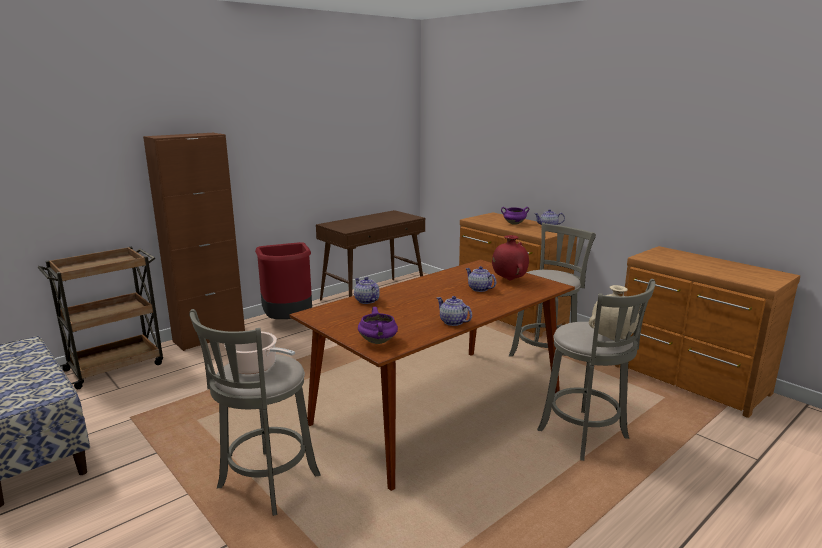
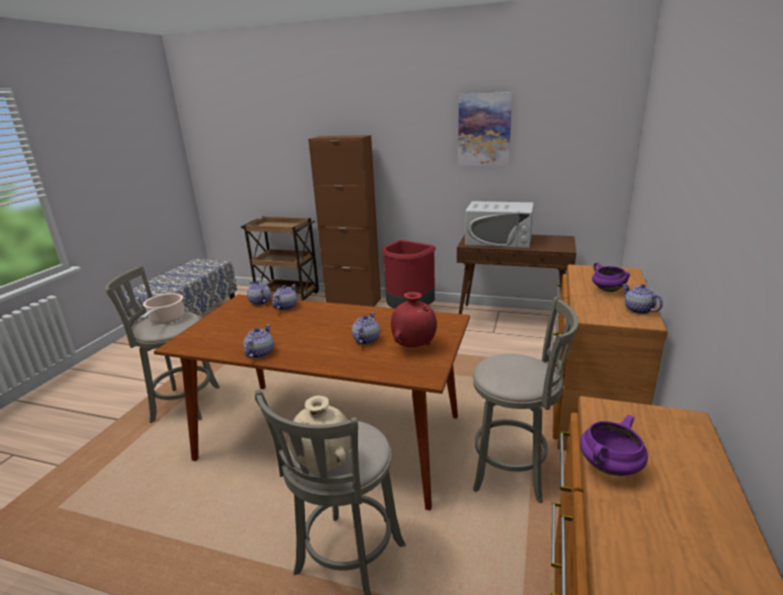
camera: 60 degrees right, 5 degrees up
(320, 123) = (484, 129): none -> picture
(333, 308) = (259, 302): none -> teapot
(359, 223) = (499, 240): none -> white microwave
(378, 341) = (196, 338): purple cooking pot -> purple cooking pot (610, 468)

